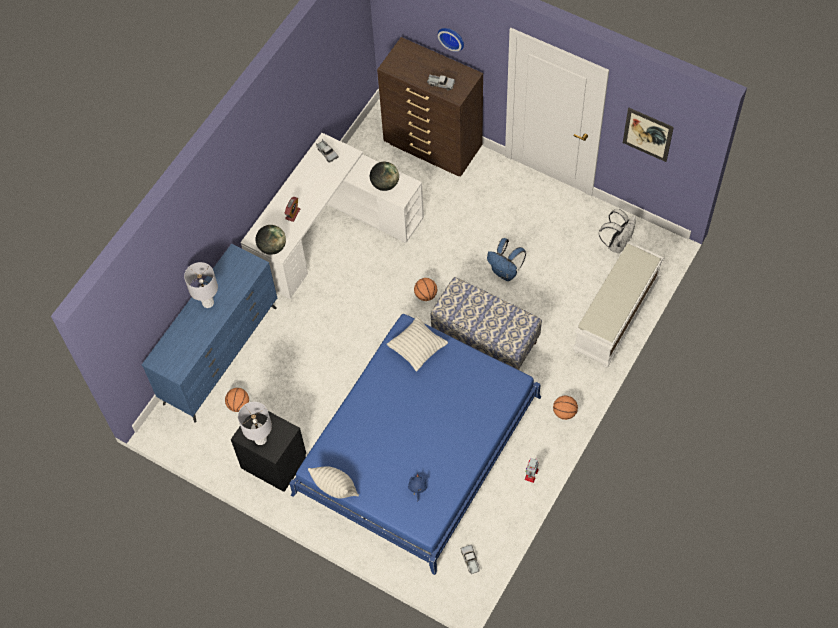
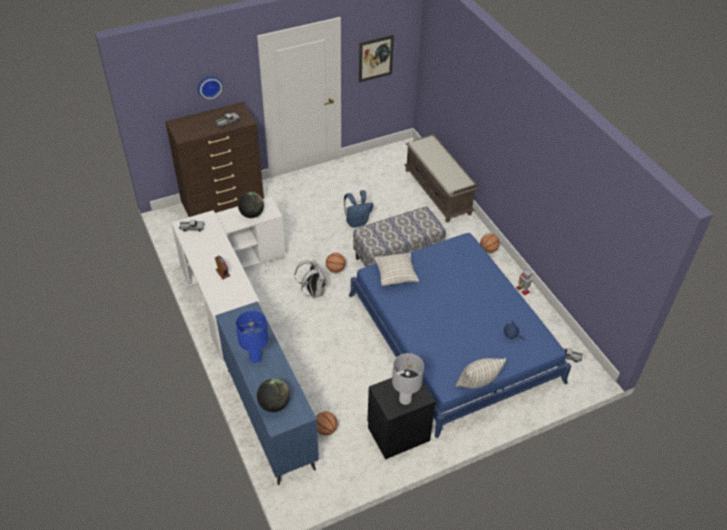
camera: 60 degrees left, 15 degrees down
(208, 302) = (255, 358): grey table lamp -> blue table lamp
(272, 247) = (239, 299): globe -> globe (274, 404)
(616, 317) = (438, 192): white bench -> brown bench
(617, 243) = (386, 165): white backpack -> white backpack (313, 291)

